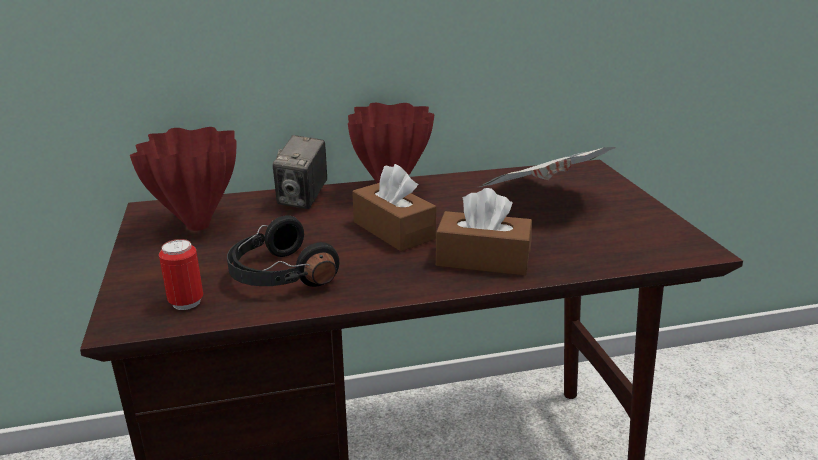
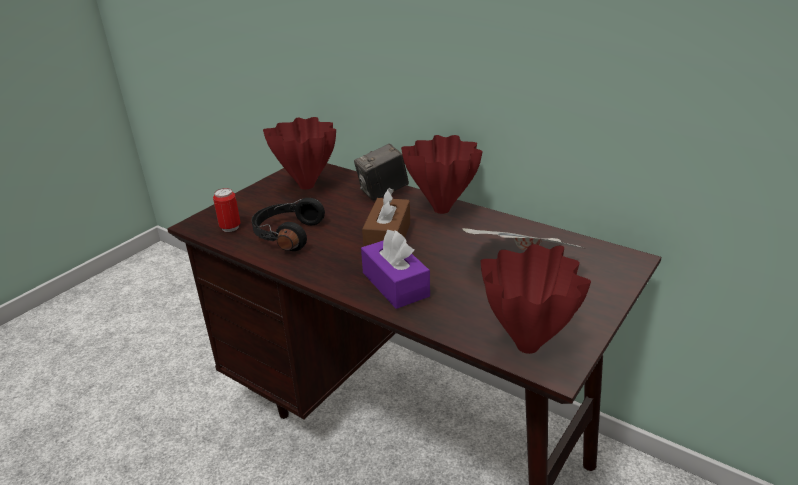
camera: 50 degrees right, 5 degrees up
(483, 259) = (395, 284): brown tissue box -> purple tissue box
(658, 247) = (526, 347): none -> red vase

